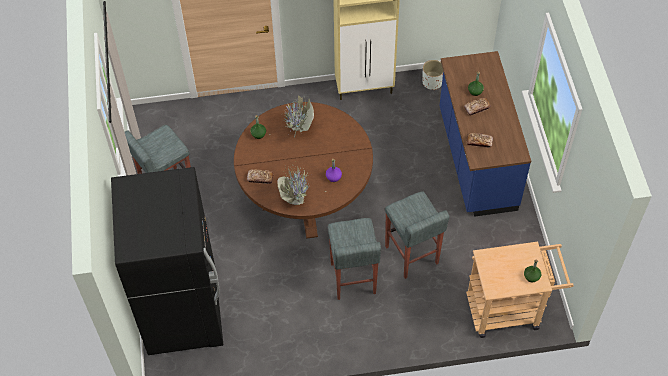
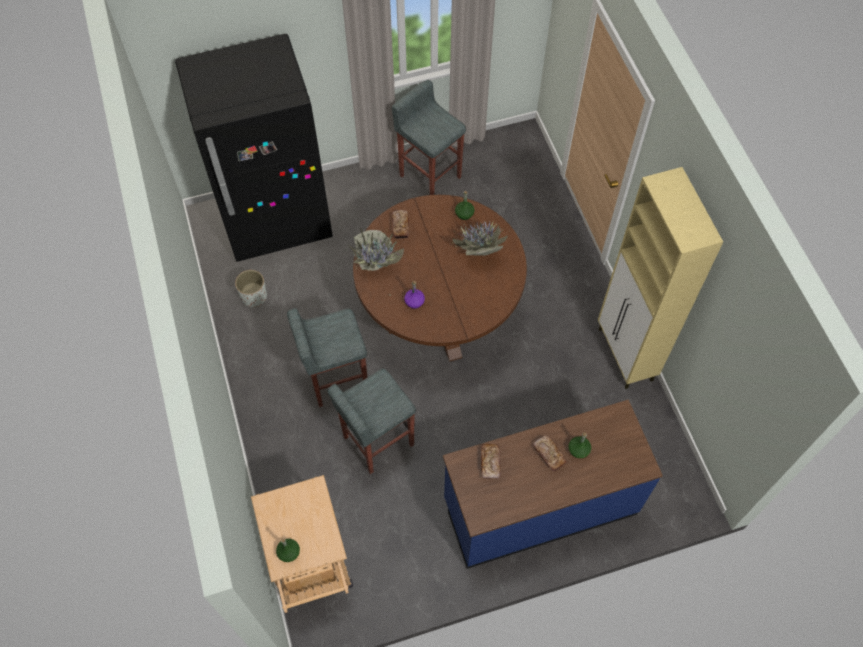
camera: 80 degrees right, 5 degrees up
(432, 82) = (657, 436): white planter -> white planter (254, 296)

